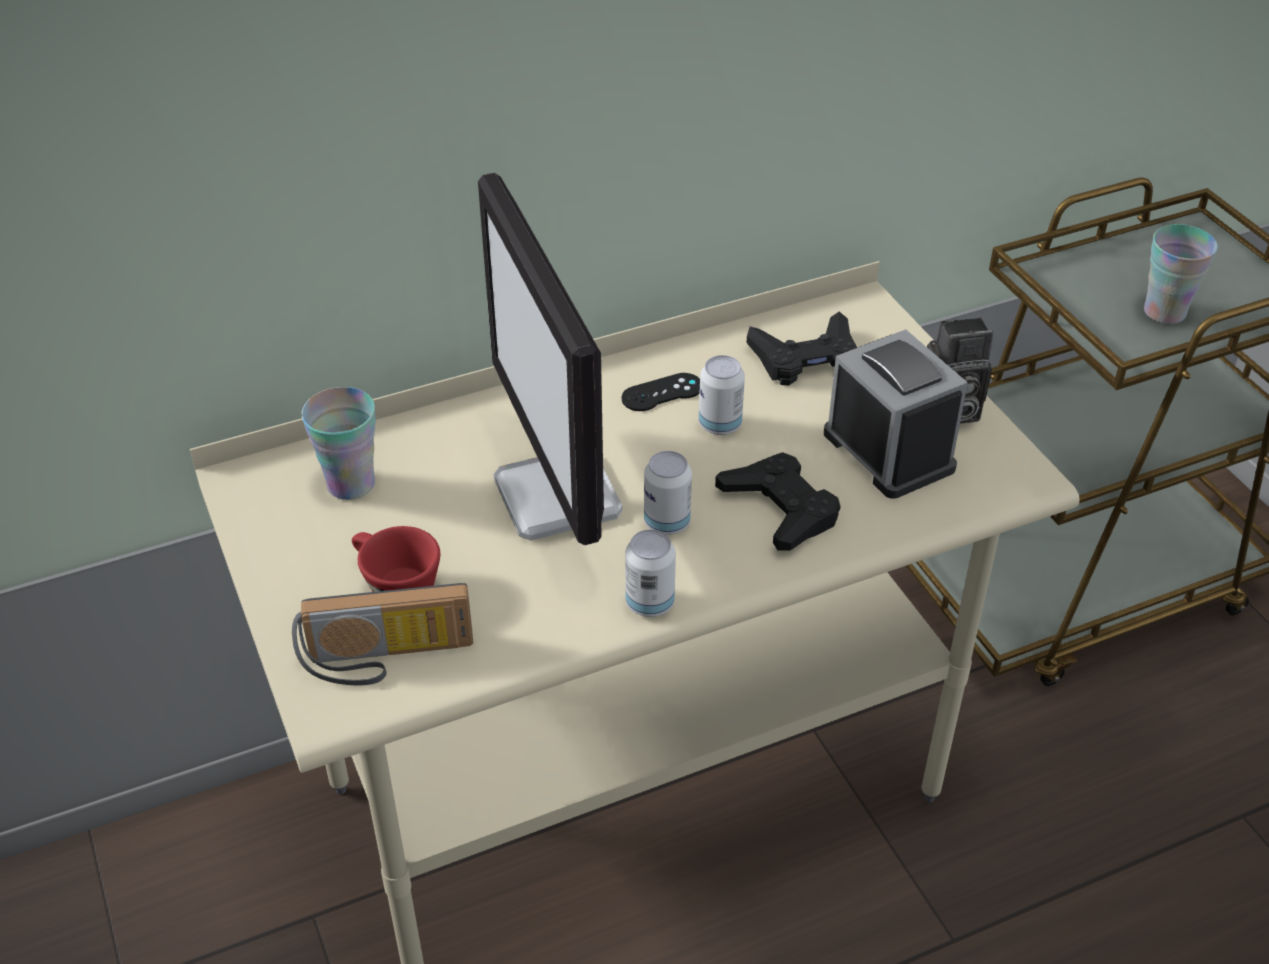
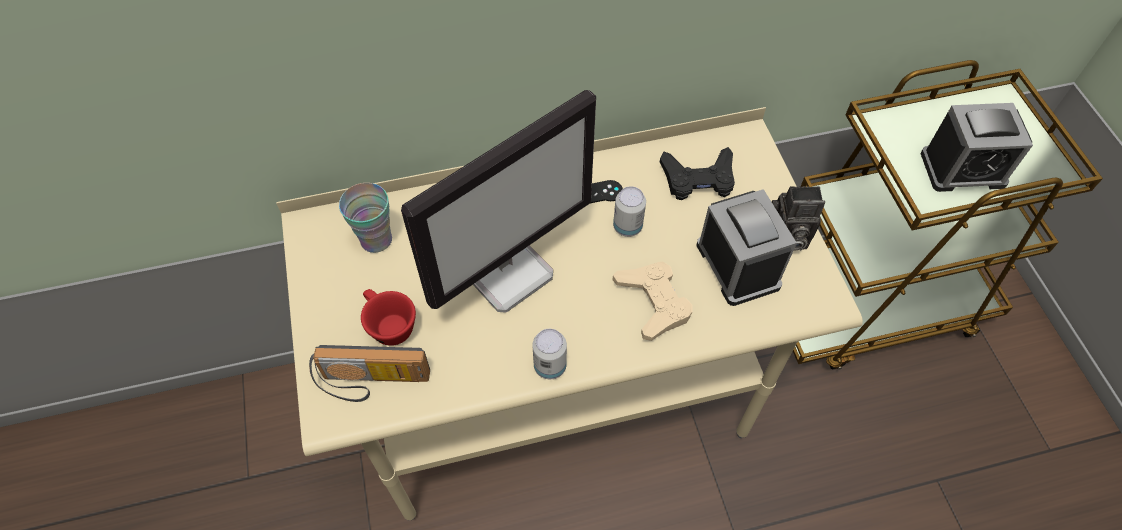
camera: 10 degrees right, 15 degrees up
(559, 497) = (508, 271): monitor -> monitor turned 120 degrees counterclockwise
(667, 523) = (575, 302): can -> none
(780, 509) = (653, 302): black game controller -> beige game controller
(1164, 312) = (962, 169): cup -> alarm clock

